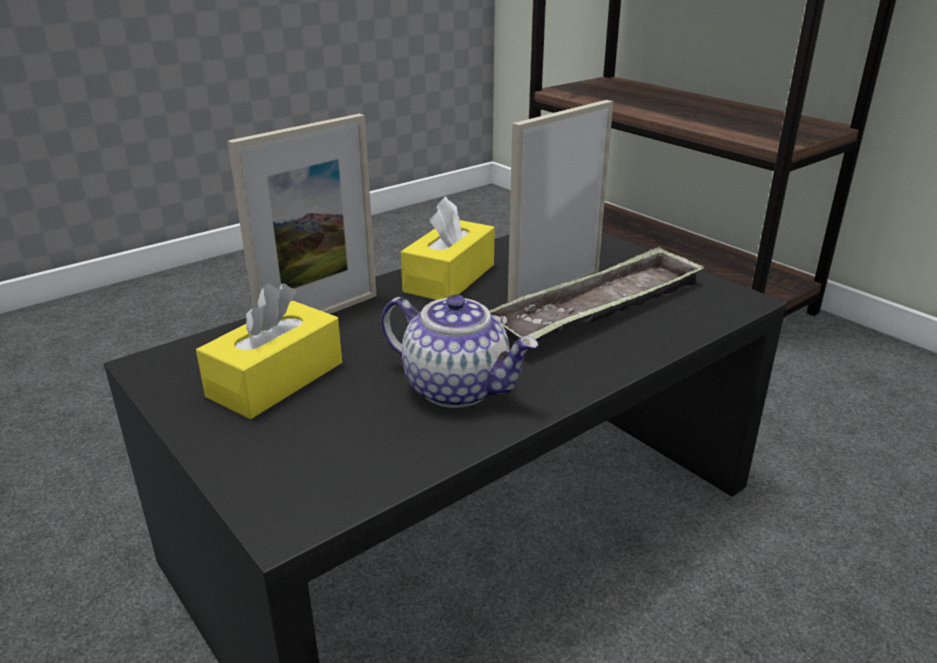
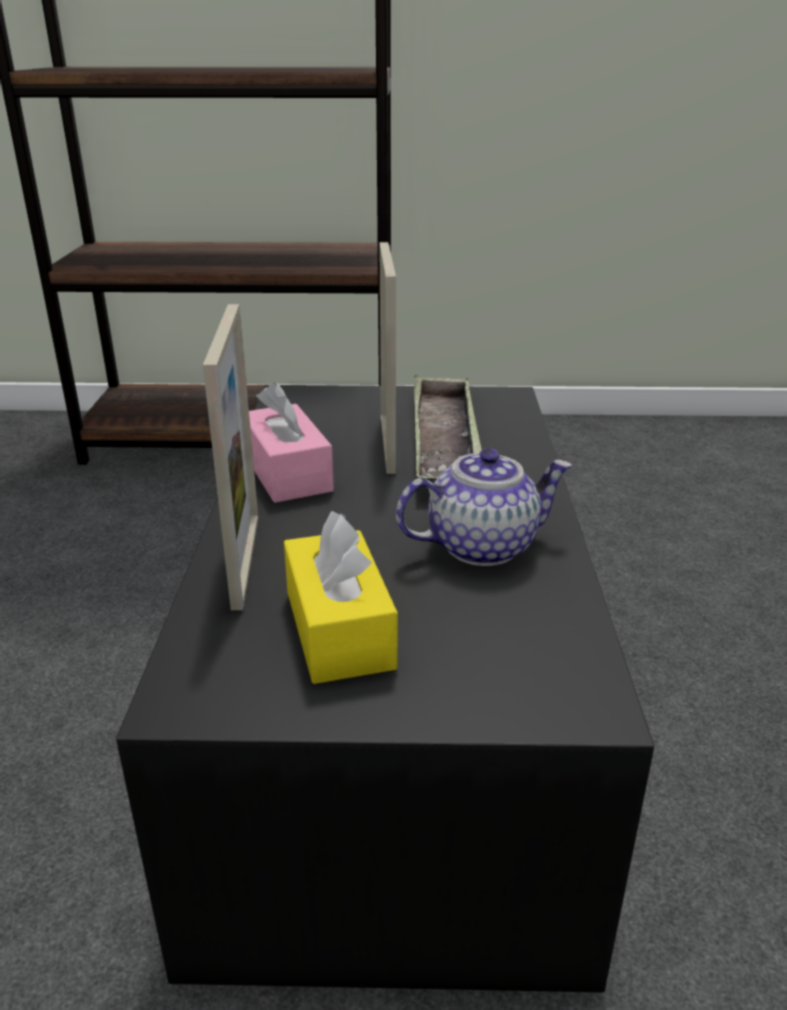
camera: 50 degrees left, 0 degrees up
(449, 278) = (287, 473): yellow tissue box -> pink tissue box

